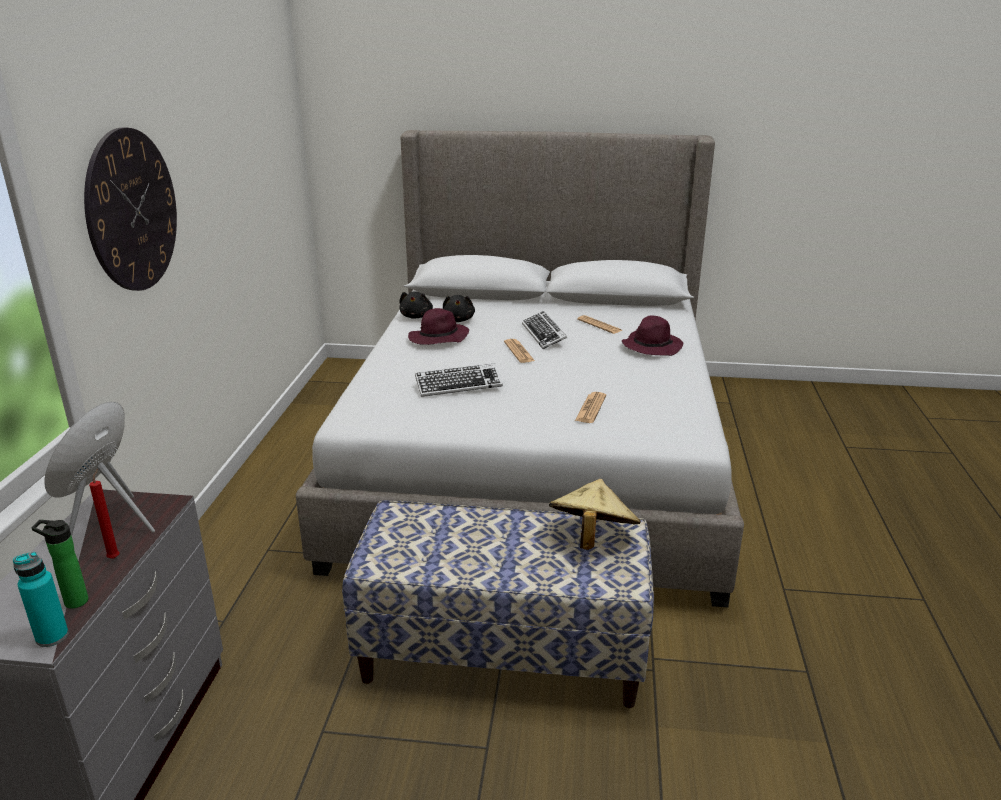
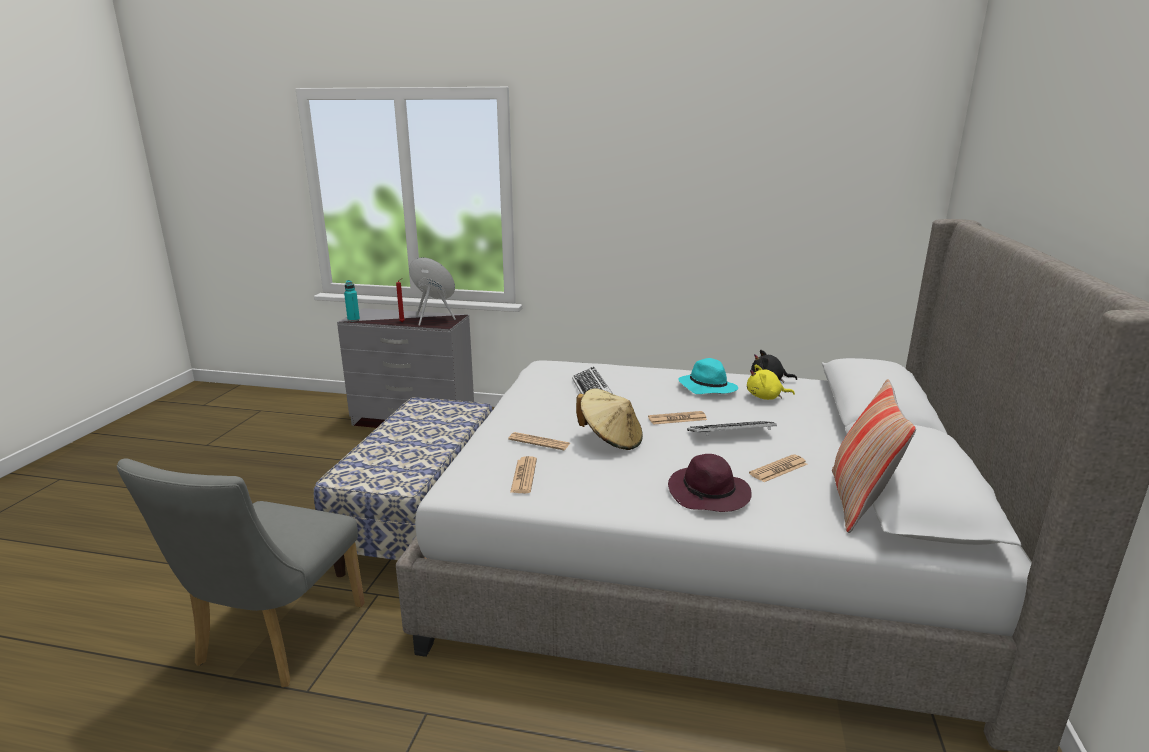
camera: 95 degrees right, 5 degrees down
(73, 601) = (375, 320): bottle -> none
(132, 210) = (597, 201): wall clock -> none
(438, 339) = (706, 387): purple hat -> turquoise hat
(458, 320) = (766, 397): black plush toy -> yellow plush toy
(591, 537) = (401, 470): beige hat -> beige hat (610, 440)
(635, 309) = (858, 502): none -> pillow
(660, 411) = (524, 476): none -> newspaper
(763, 725) = (273, 641): none -> grey chair

